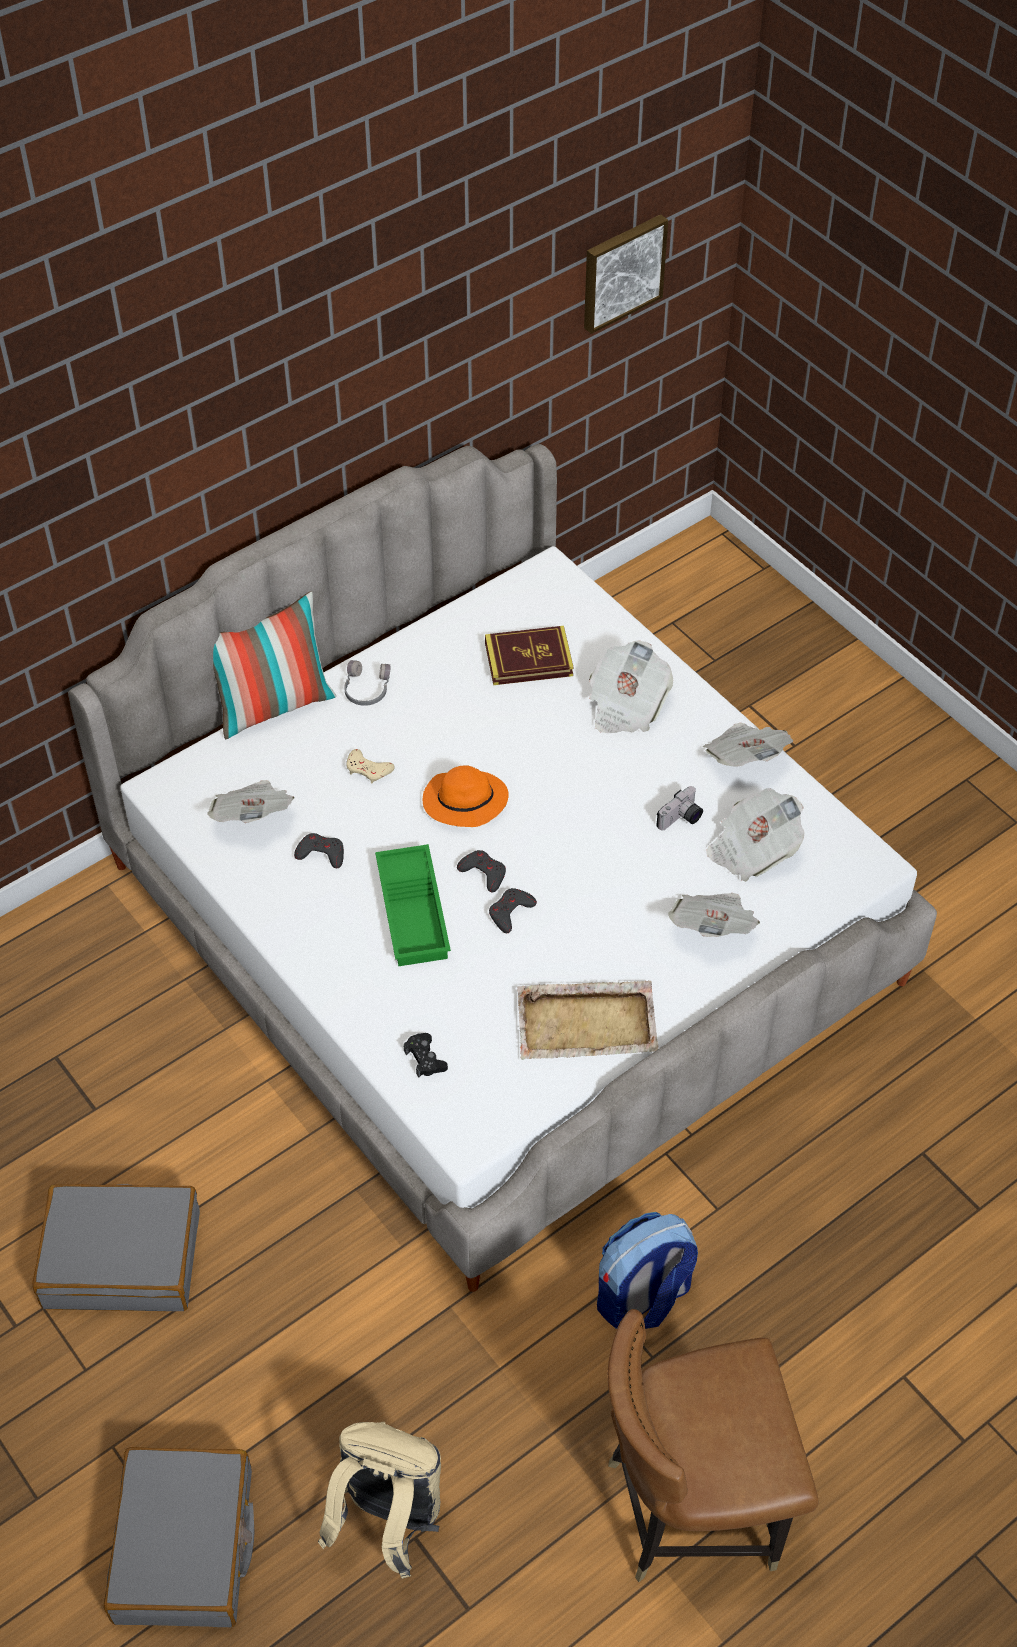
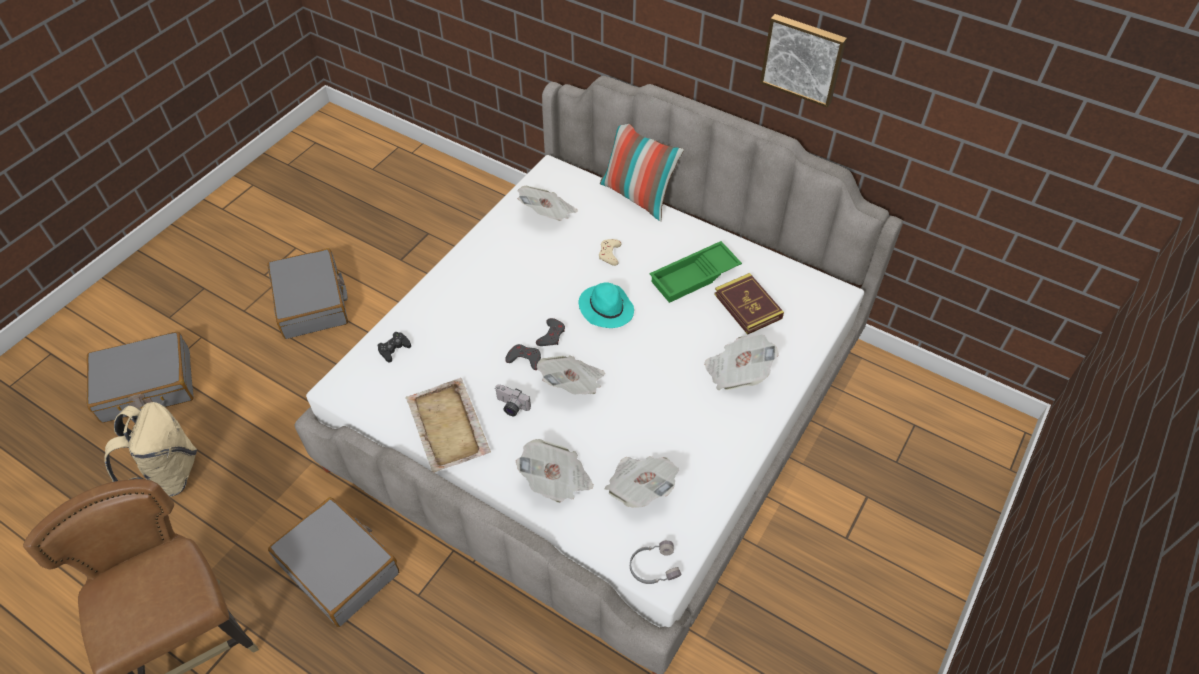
camera: 70 degrees right, 0 degrees up
(321, 853) = (533, 253): grey game controller -> none
(366, 689) = (674, 233): grey headphones -> grey headphones (653, 566)
(415, 911) = (506, 310): green tray -> green tray (694, 277)
(463, 802) = (605, 308): orange hat -> turquoise hat
(622, 271) = (1038, 156): picture -> picture (803, 59)
(643, 1297) = (339, 567): backpack -> grey suitcase
(681, 819) = (647, 434): camera -> camera (511, 407)
(745, 758) = (726, 460): newspaper -> newspaper (573, 384)

